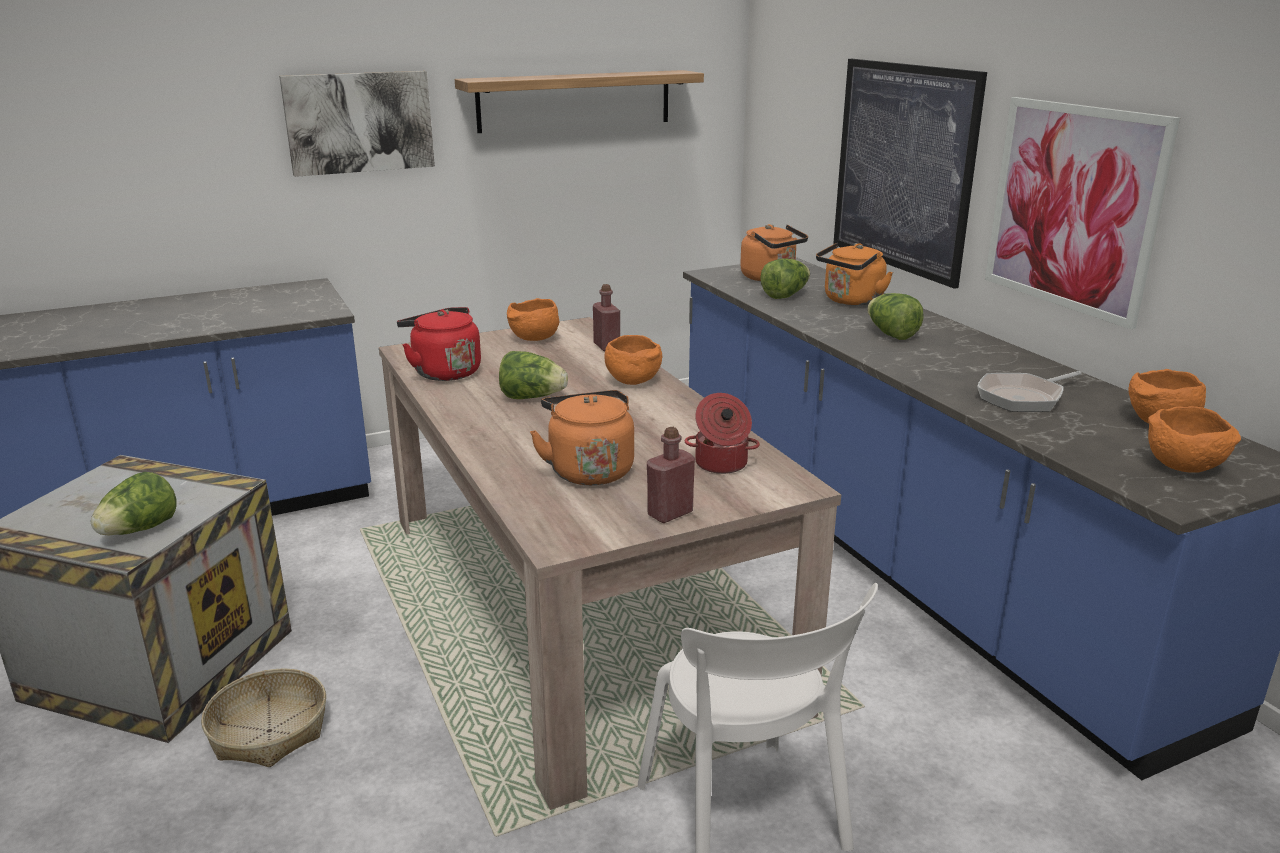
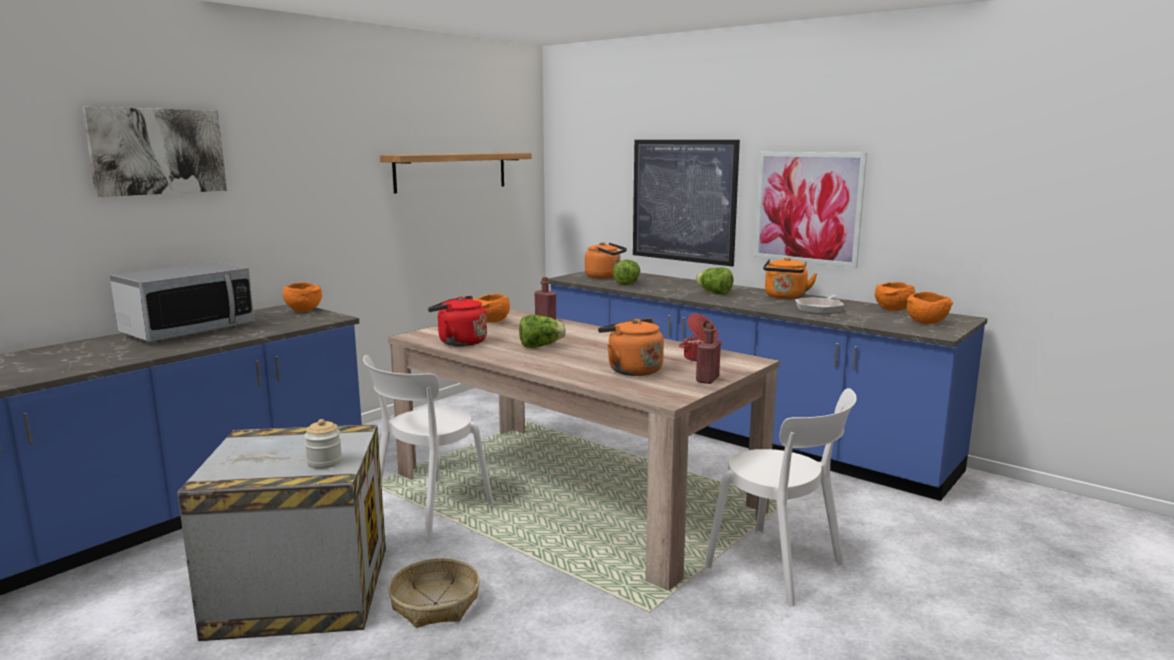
camera: 25 degrees left, 10 degrees down
(140, 530) = (324, 462): lettuce -> jar
(156, 310) = (188, 330): none -> microwave
(359, 122) = (319, 185): picture -> picture (158, 151)
(387, 583) = (427, 508): none -> white chair
(631, 381) = (588, 332): orange bowl -> orange bowl (302, 311)
(851, 301) = (669, 282): orange kettle -> orange kettle (785, 297)

